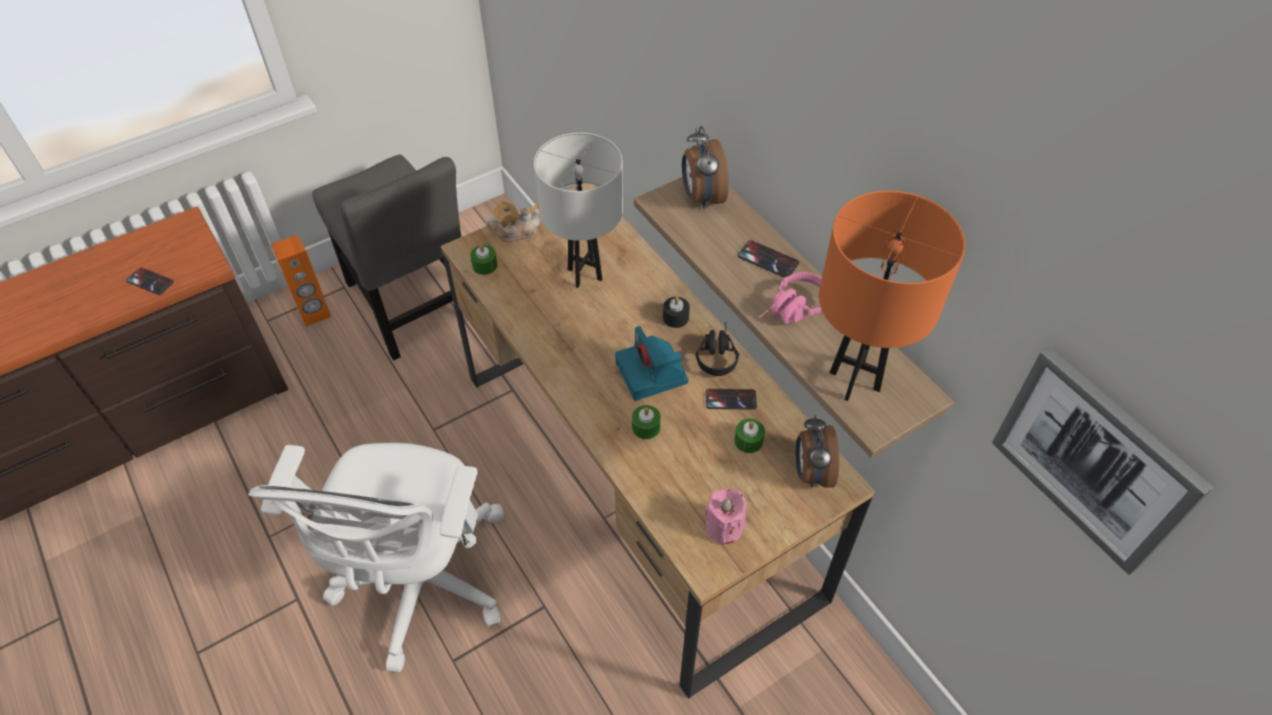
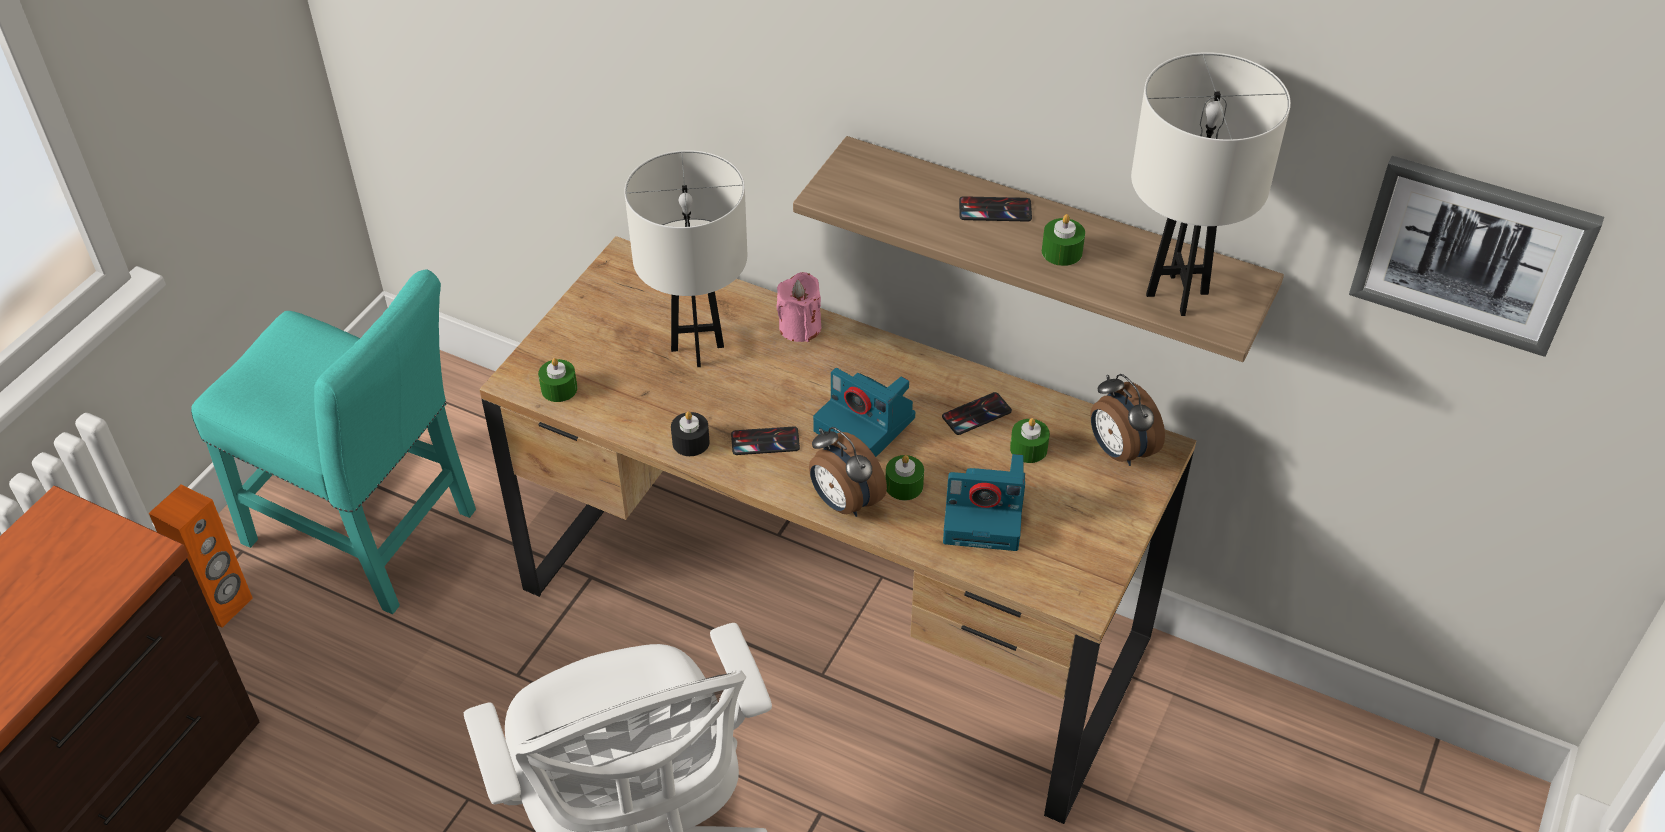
camera: 30 degrees left, 5 degrees down
(150, 281) = (69, 609): phone -> phone (765, 441)
(413, 307) = (369, 534): grey chair -> turquoise chair
(516, 232) = (567, 333): teapot -> none
(675, 317) = (846, 352): black candle -> black candle (691, 442)
(684, 474) = (985, 515): none -> camera
(701, 197) = (869, 172): alarm clock -> alarm clock (843, 503)
(716, 354) = (923, 372): black headphones -> none
(724, 527) = (1069, 549): pink candle -> pink candle (800, 327)
(792, 311) = (1061, 252): pink headphones -> green candle
(854, 381) = (1176, 294): orange table lamp -> white table lamp

